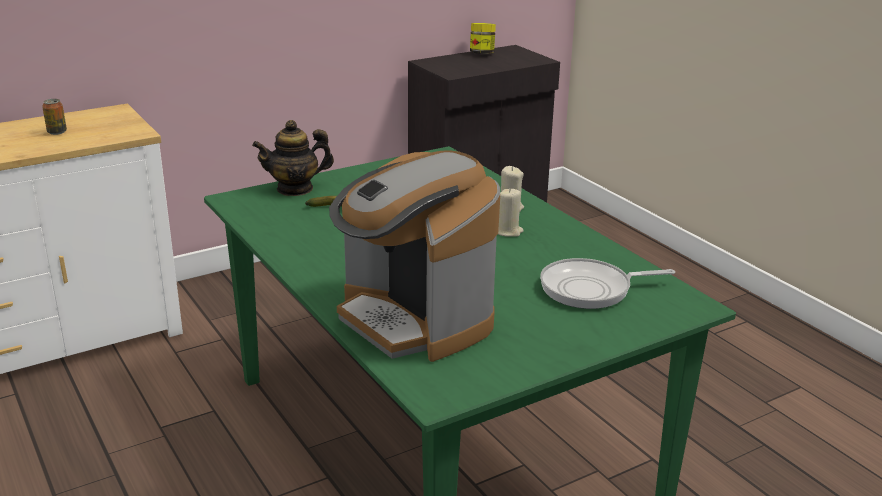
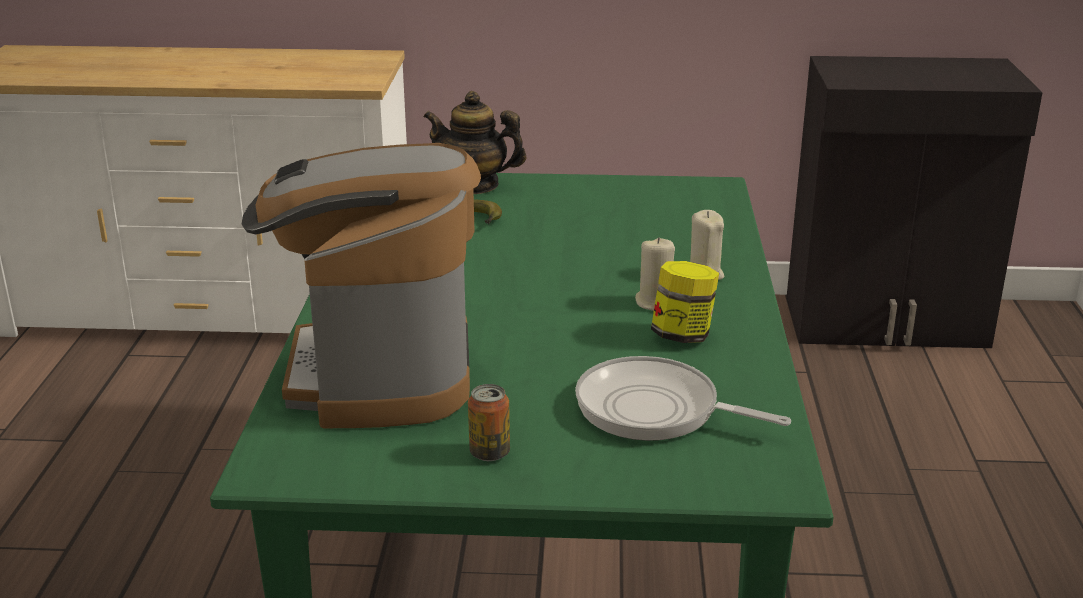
camera: 35 degrees right, 0 degrees up
(57, 132) = (290, 67): can -> can (489, 453)
(482, 53) = (933, 62): jar -> jar (682, 335)

